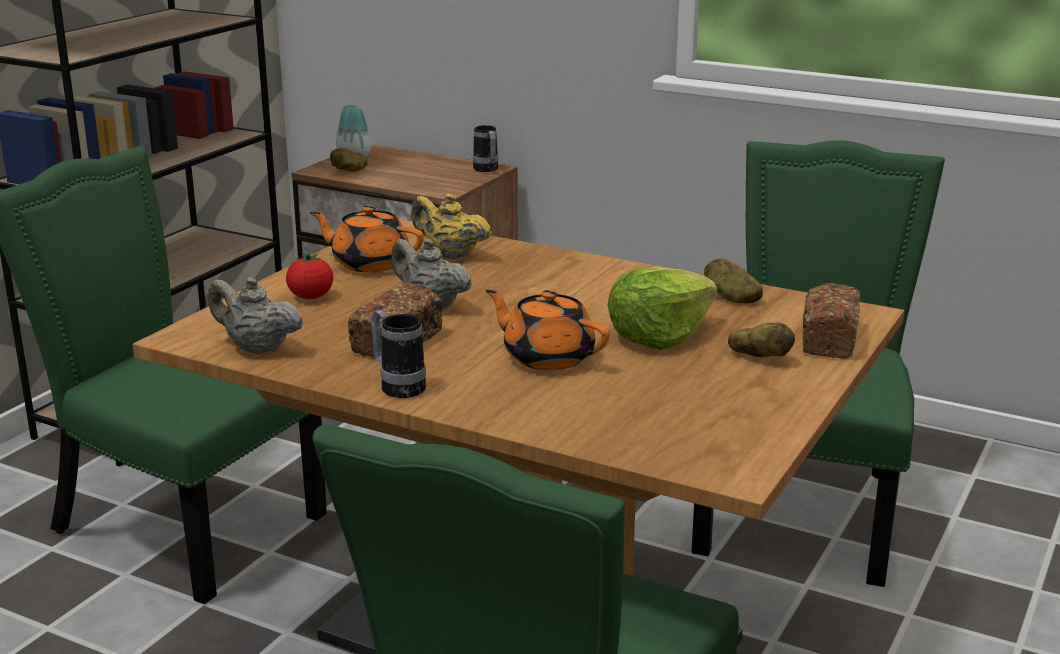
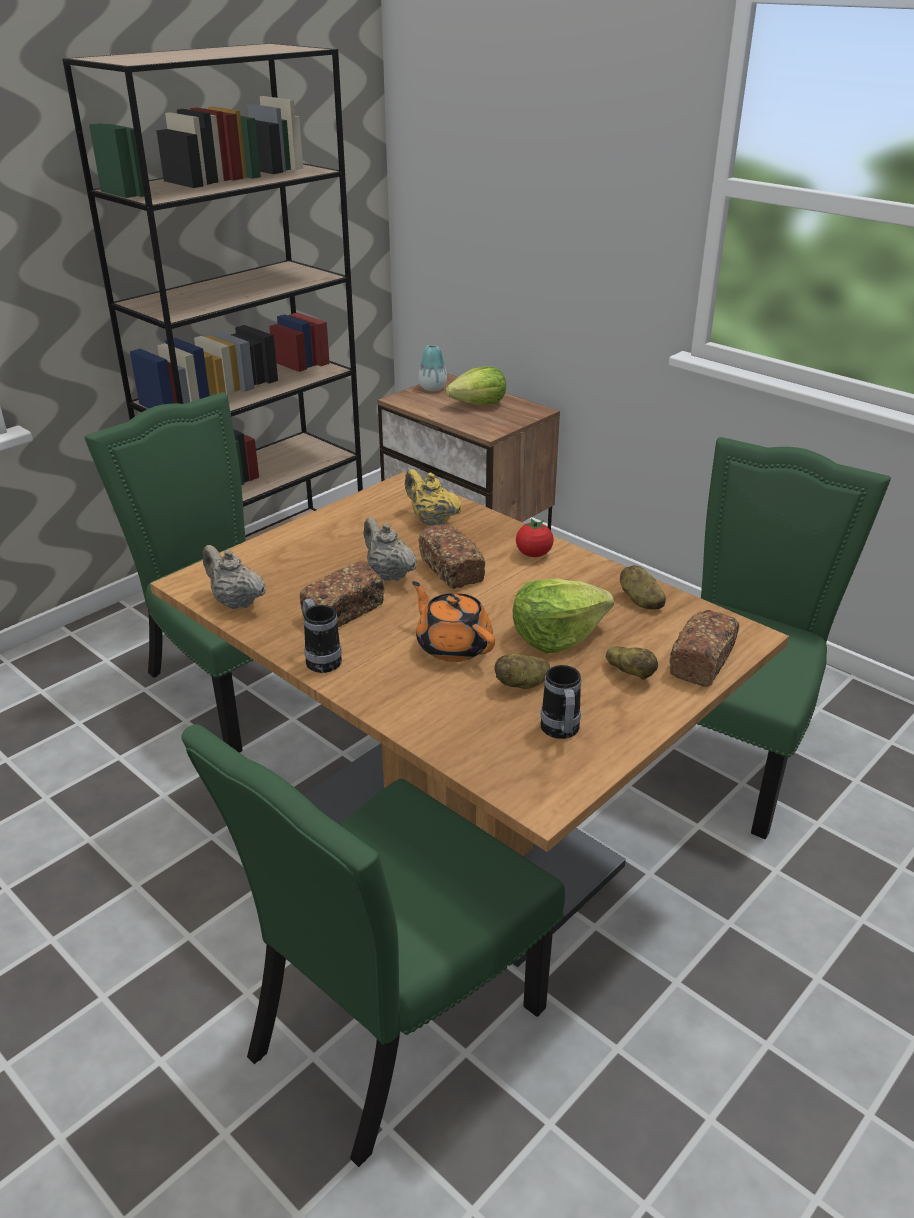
camera: 15 degrees right, 10 degrees up
(311, 297) = (302, 552): tomato -> tomato (533, 554)
(349, 171) = (422, 402): potato -> potato (522, 684)
(369, 263) = (364, 521): orange teapot -> none
(418, 167) = (478, 404): none -> lettuce
(487, 170) = (533, 412): mug -> mug (561, 732)
(502, 294) = (451, 570): none -> bread

